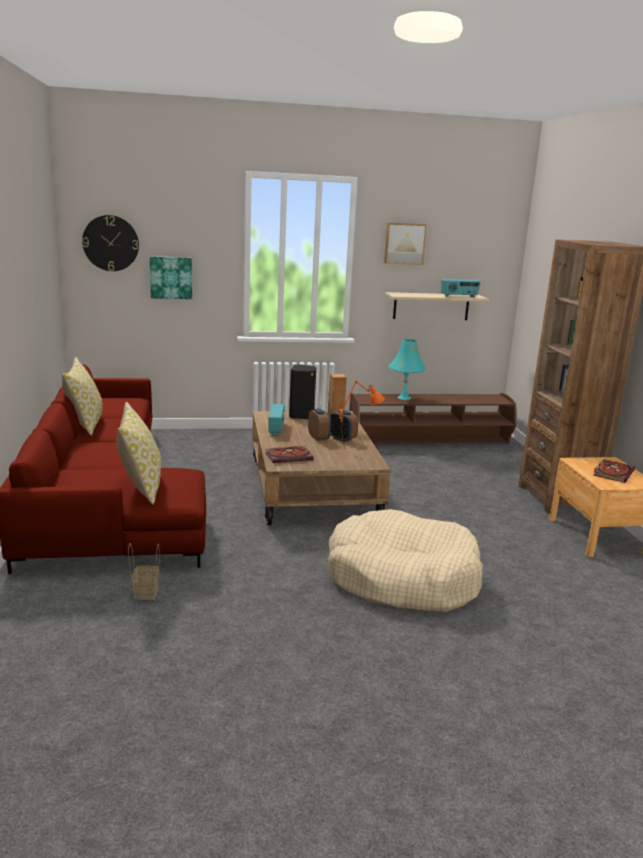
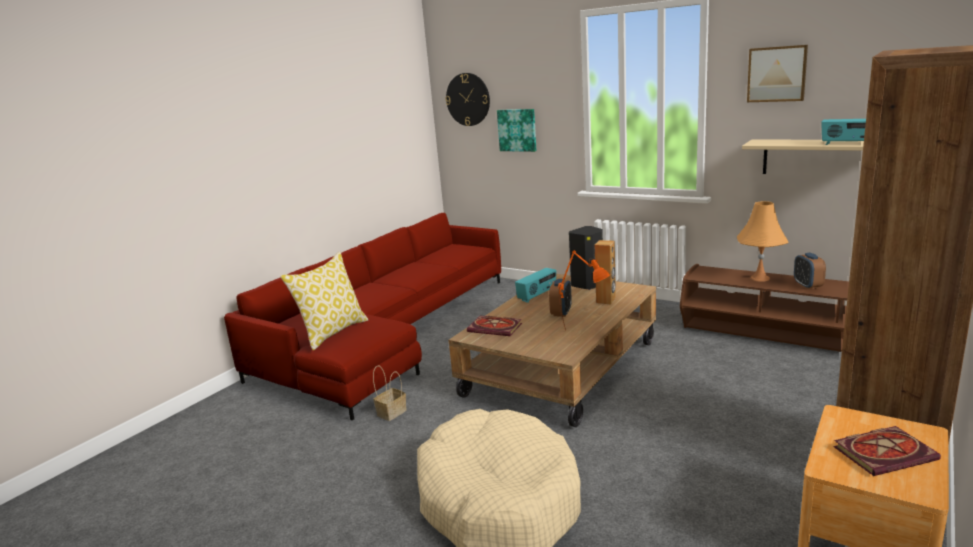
camera: 45 degrees right, 0 degrees up
(85, 424) = (401, 267): pillow -> none
(145, 591) = (288, 428): basket -> basket (392, 412)
(342, 439) = (583, 318): alarm clock -> alarm clock (807, 285)
(404, 398) = (759, 278): turquoise table lamp -> orange table lamp

